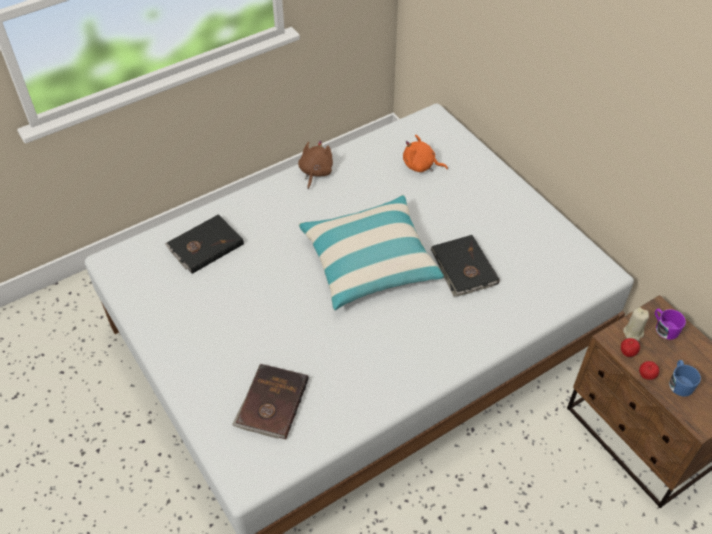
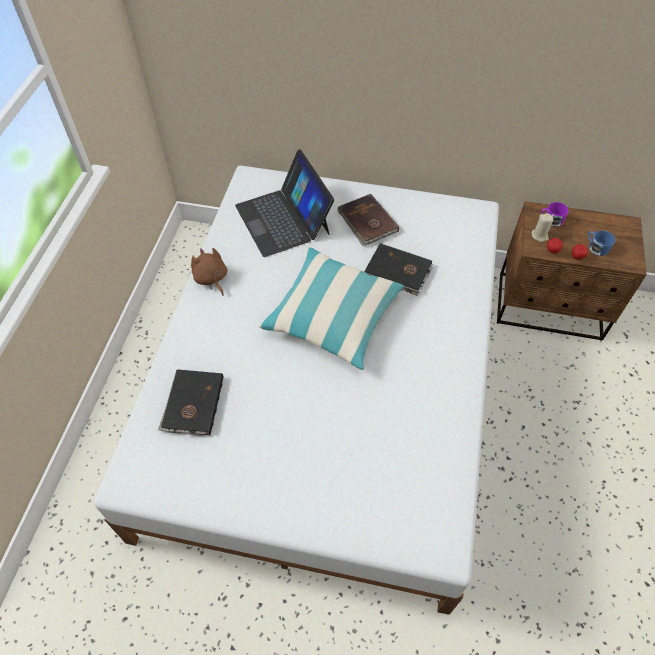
camera: 45 degrees left, 5 degrees up
(271, 403) = (393, 478): brown book -> brown book (367, 222)
(421, 166) = (283, 219): orange plush toy -> laptop

